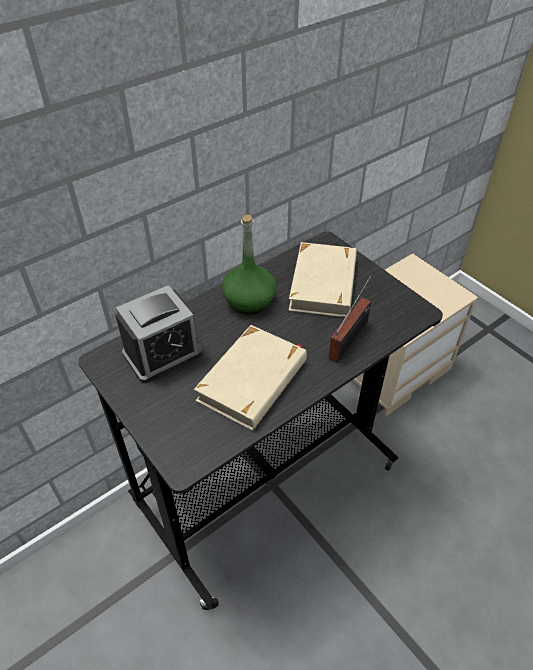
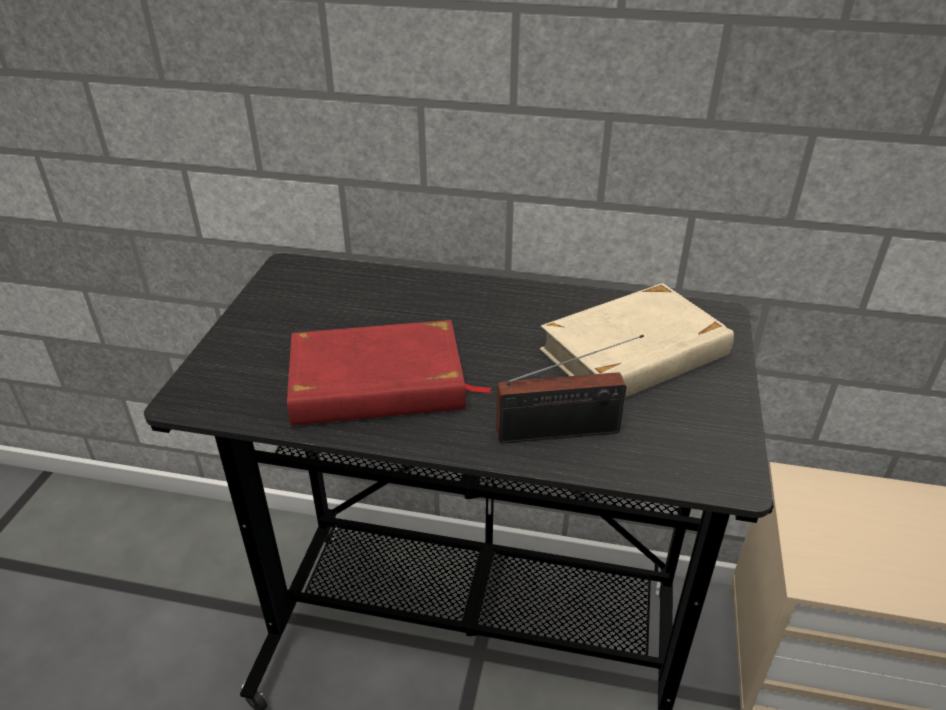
camera: 50 degrees right, 10 degrees down
(162, 354) = (343, 297): alarm clock -> none
(249, 301) = (511, 311): green bottle -> none
(253, 380) = (378, 384): beige book -> red book

